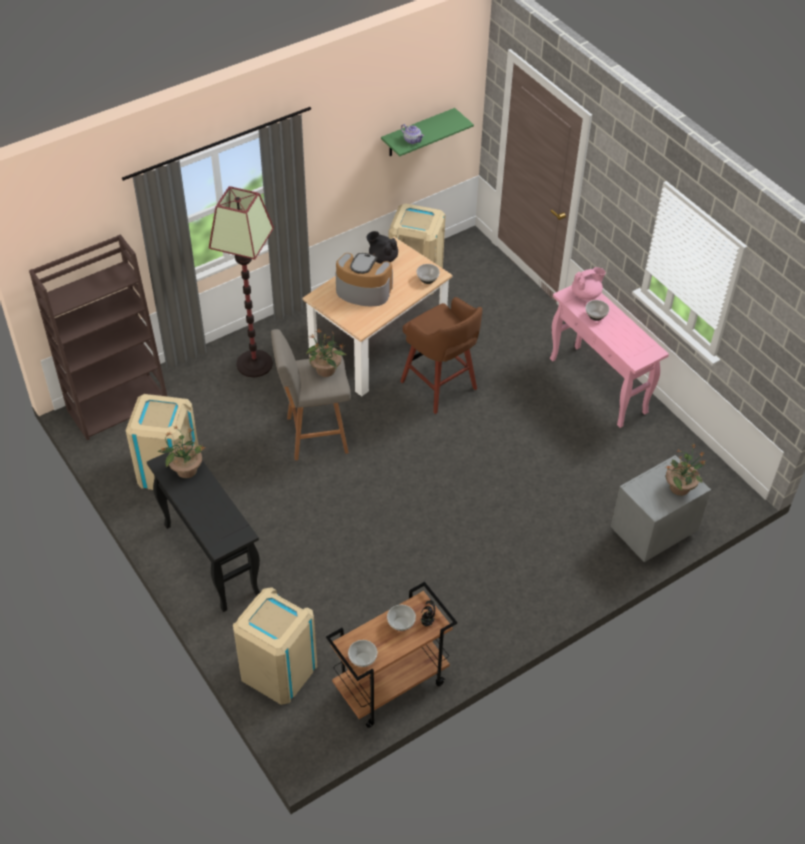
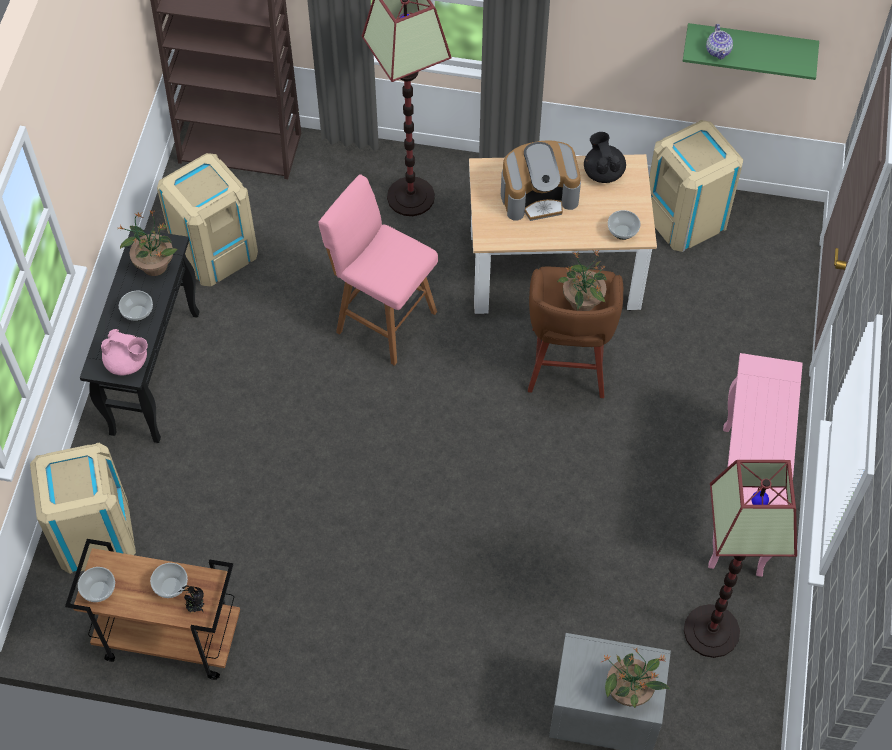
camera: 45 degrees right, 10 degrees up
(314, 435) = (383, 320): grey stool -> pink stool
(326, 370) = (399, 259): potted plant -> potted plant (582, 302)
(363, 290) = (539, 195): coffee machine -> coffee machine turned 105 degrees clockwise
(586, 294) = (778, 382): pink teapot -> pink teapot (128, 363)
(595, 316) = (757, 417): bowl -> bowl (137, 313)
(654, 455) = (711, 630): none -> floor lamp

